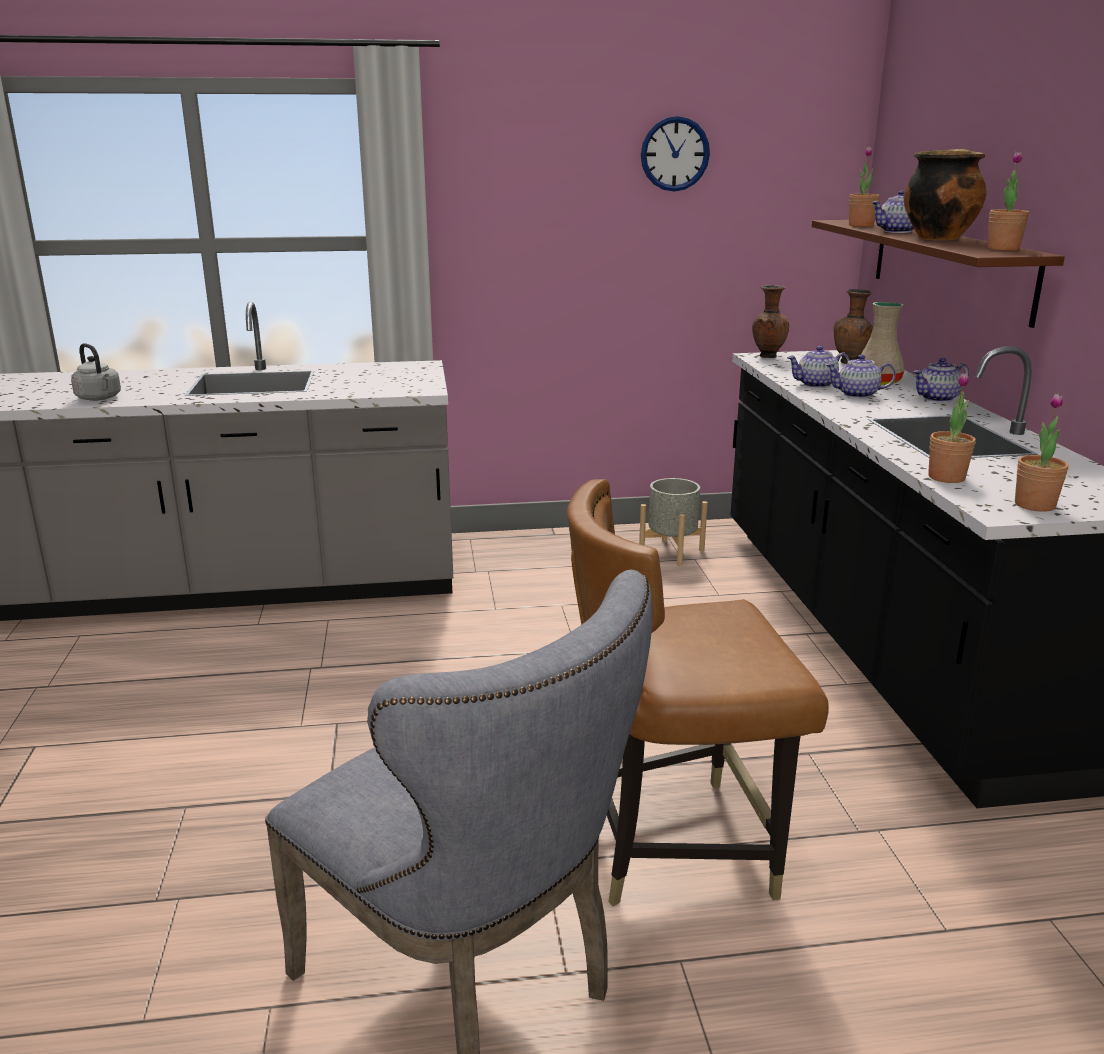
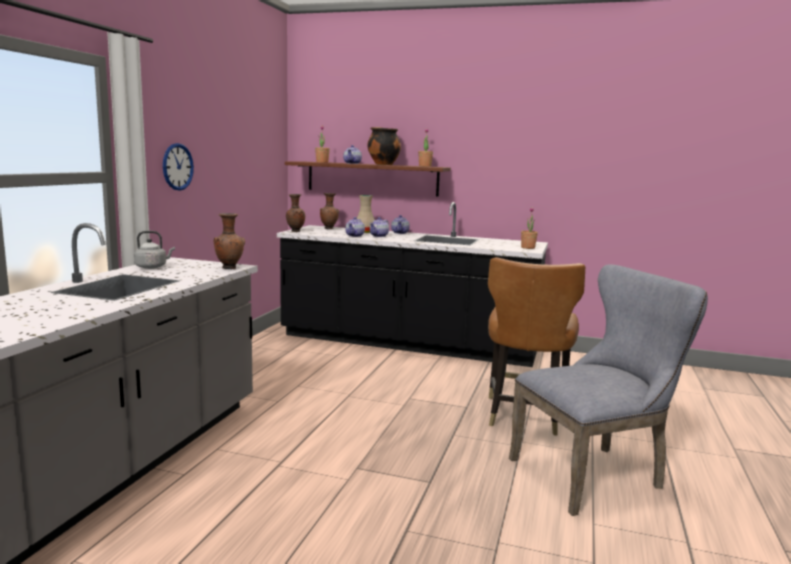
camera: 65 degrees left, 10 degrees down
(100, 398) = (58, 317): grey kettle -> grey kettle (152, 267)
(407, 390) = (229, 268): none -> brown vase
(671, 552) = (277, 351): grey planter -> none
(675, 154) = (232, 124): wall clock -> wall clock (177, 167)
(946, 477) = (493, 247): potted plant -> none

